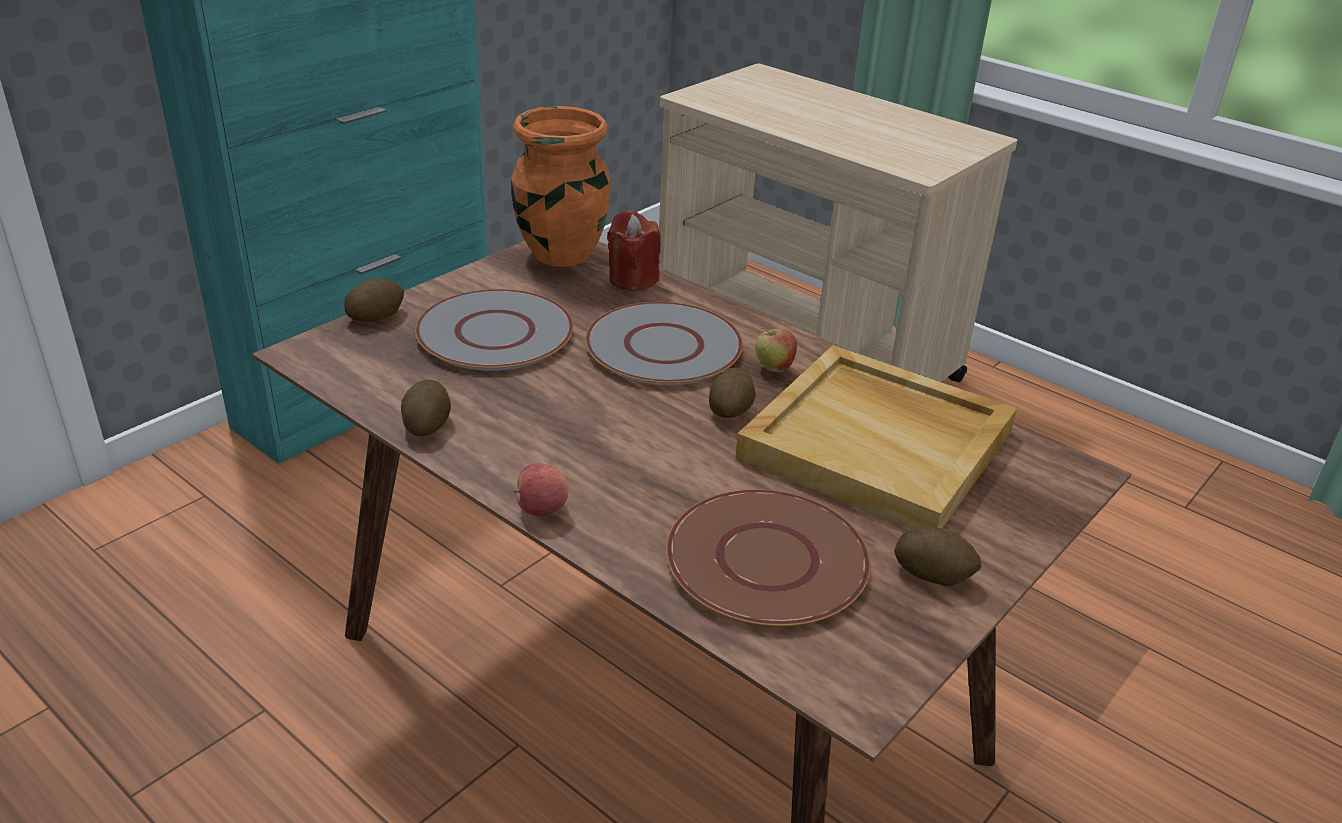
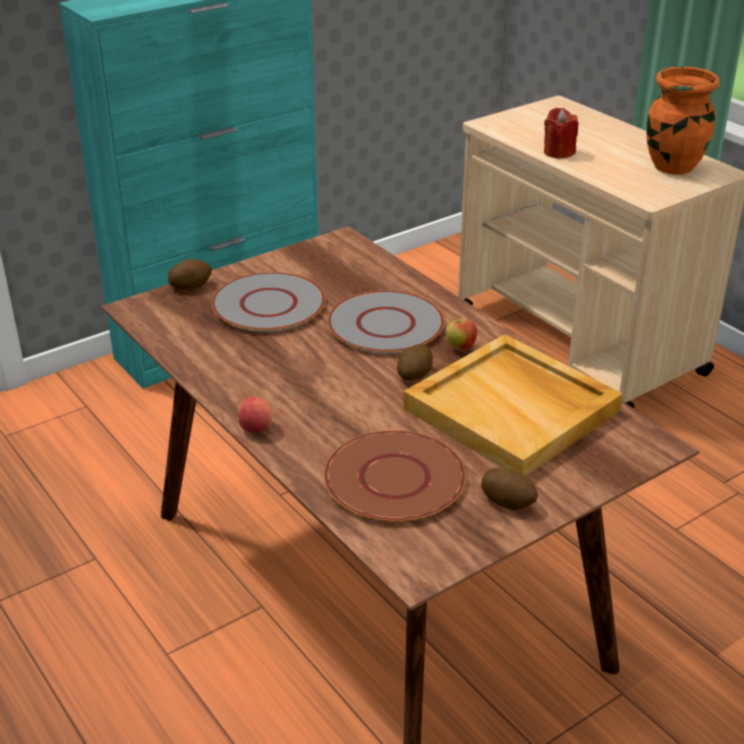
camera: 15 degrees right, 0 degrees up
(427, 424) = (200, 364): potato -> none
(560, 254) = (337, 249): orange vase -> orange vase (672, 167)
(633, 279) = (384, 272): red candle -> red candle (558, 152)

